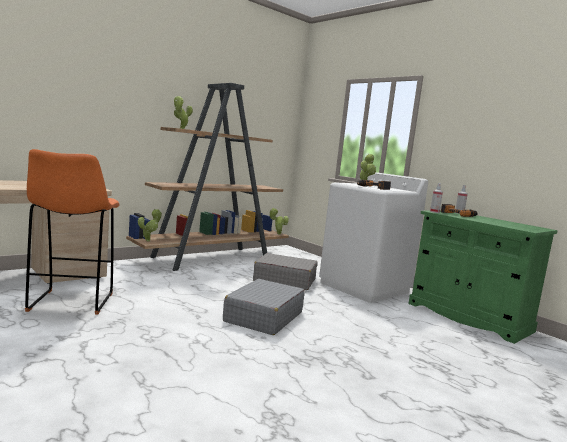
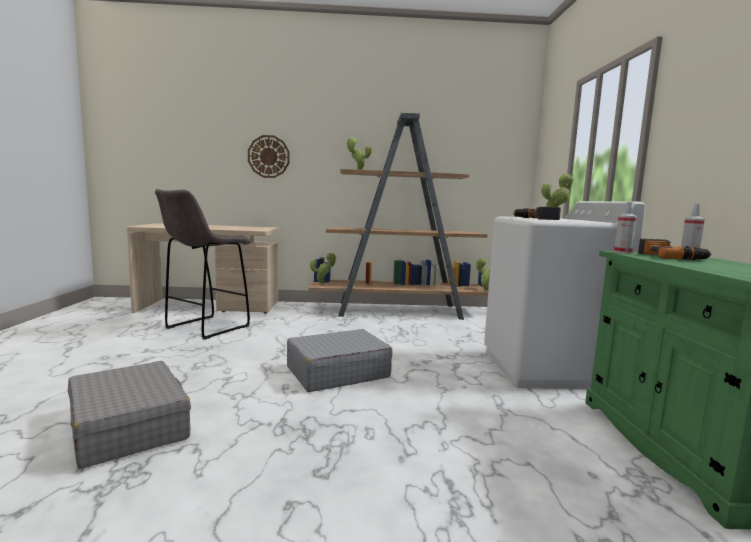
camera: 40 degrees right, 0 degrees up
(70, 303) = (205, 328): orange stool -> grey stool
(78, 103) = (268, 156): none -> wall clock
(284, 280) = (441, 342): grey suitcase -> grey suitcase (129, 426)

